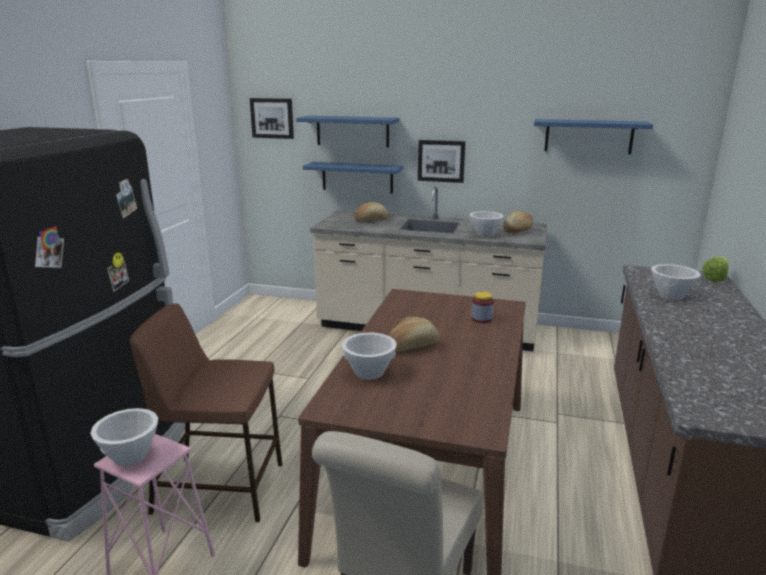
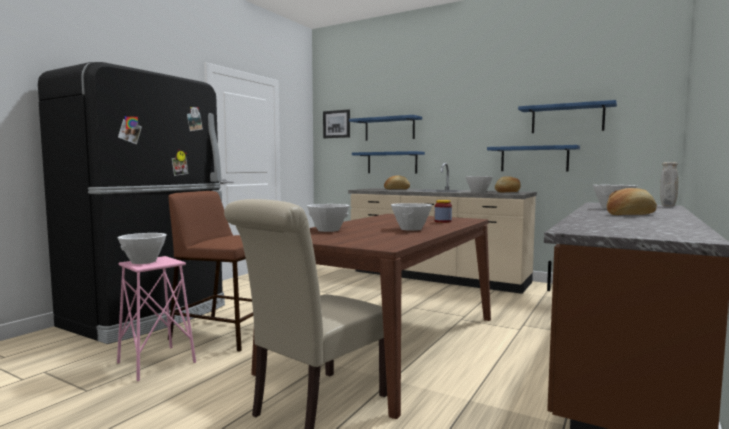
camera: 15 degrees right, 15 degrees down
(412, 346) = (374, 225): bread -> bread (630, 214)
(441, 161) = (452, 146): picture -> none
(465, 355) = (411, 229): none -> white bowl
(545, 183) = (534, 159): none -> blue shelf
(715, 278) = (667, 206): lettuce -> beige vase

